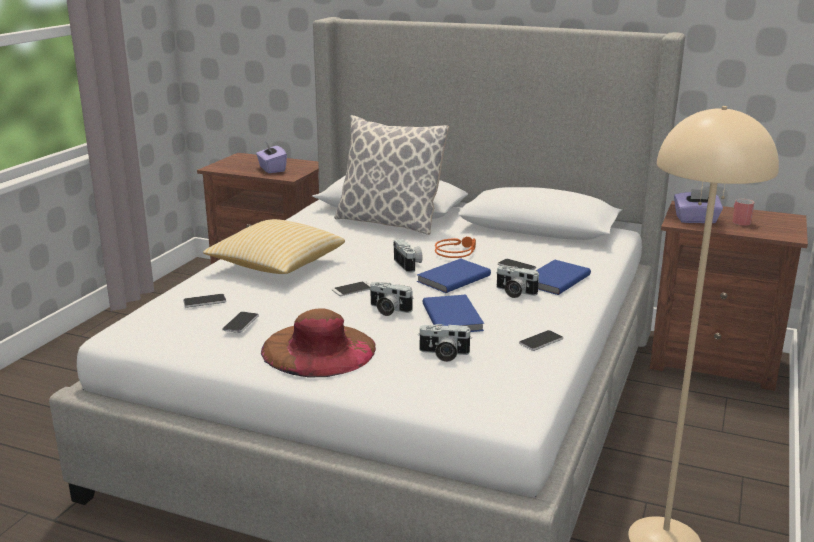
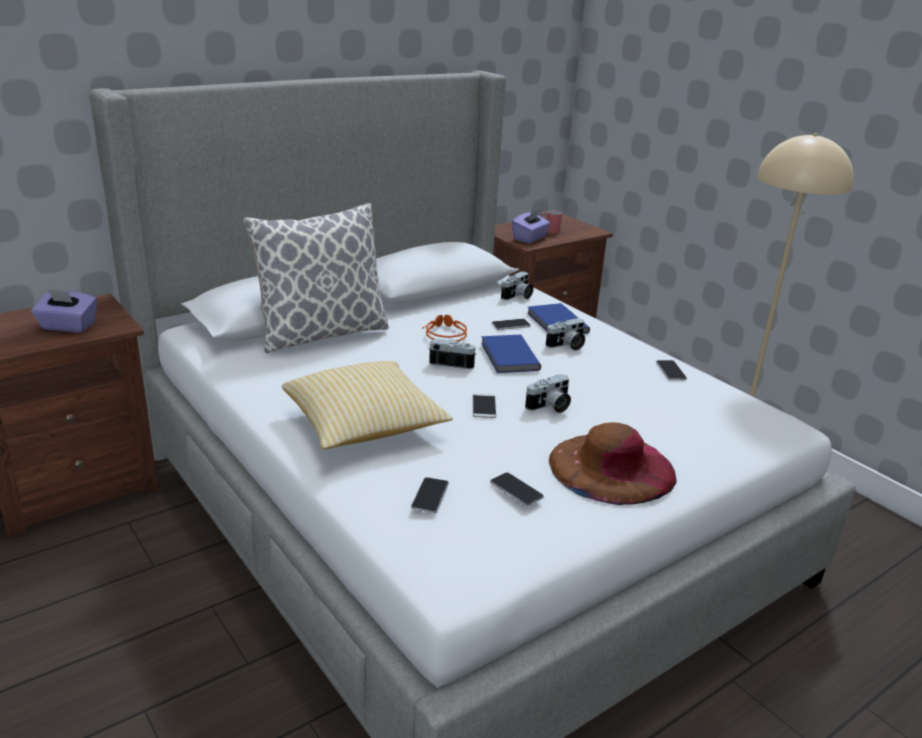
camera: 60 degrees left, 5 degrees up
(443, 354) = (666, 415): camera -> camera (517, 296)
(453, 317) = (593, 385): blue book -> none

